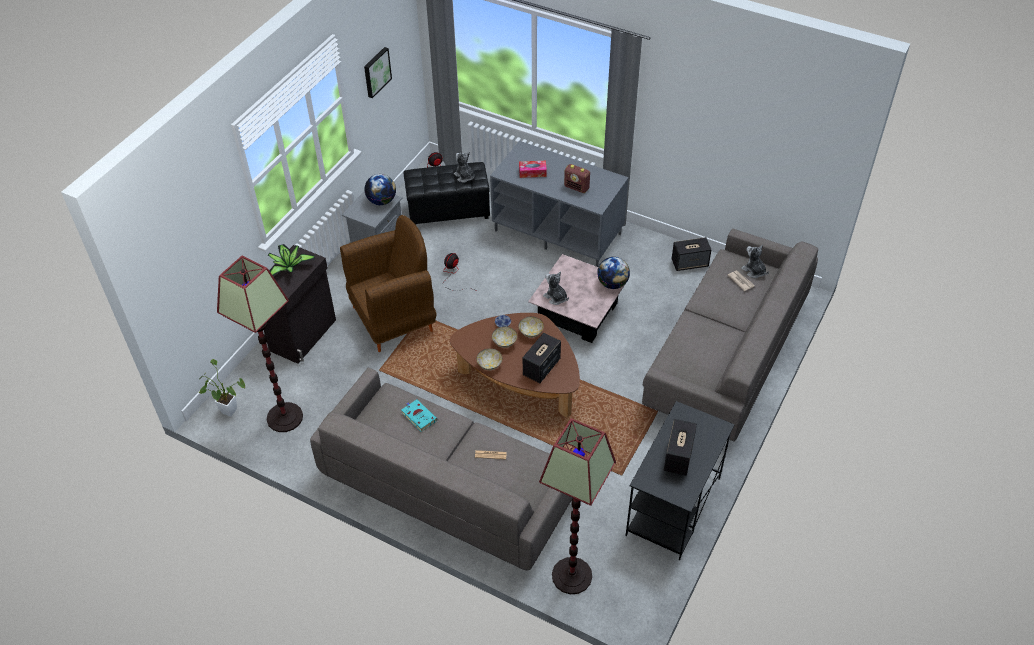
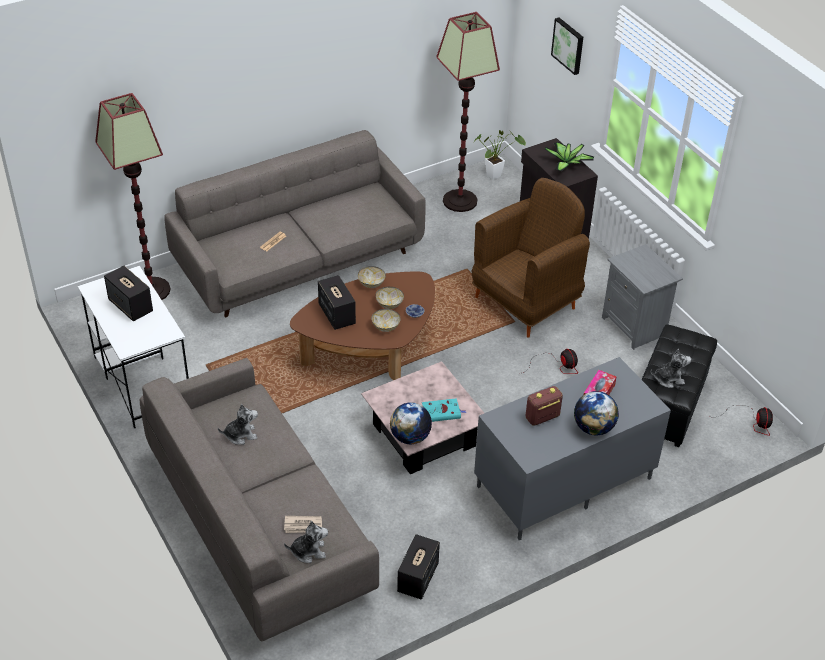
camera: 120 degrees right, 5 degrees down
(376, 72) = (769, 218): picture -> picture (569, 45)
(382, 201) = (647, 277): globe -> globe (593, 428)
(394, 318) = (526, 302): brown armchair -> brown armchair turned 135 degrees counterclockwise
(418, 416) = (353, 219): turquoise book -> turquoise book (442, 412)
(555, 297) = (428, 383): plush toy -> plush toy (240, 435)
(673, 507) = (142, 380): black desk -> white desk

